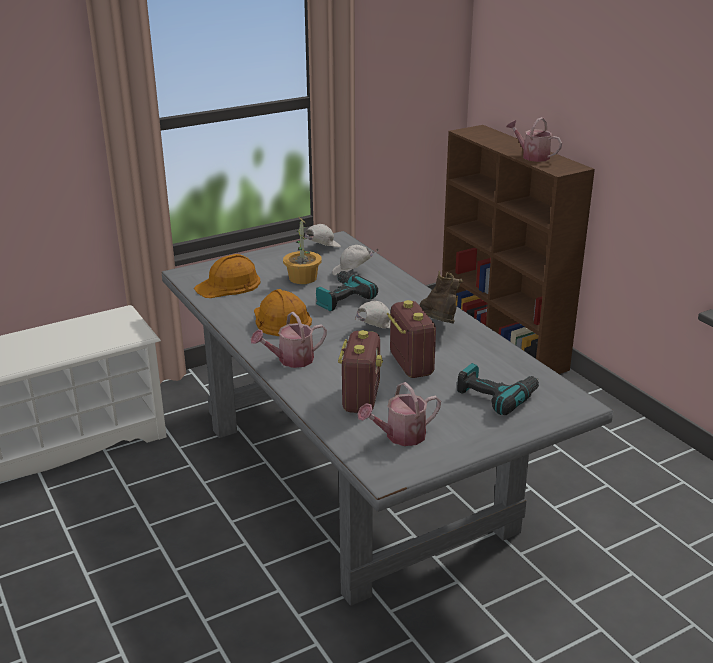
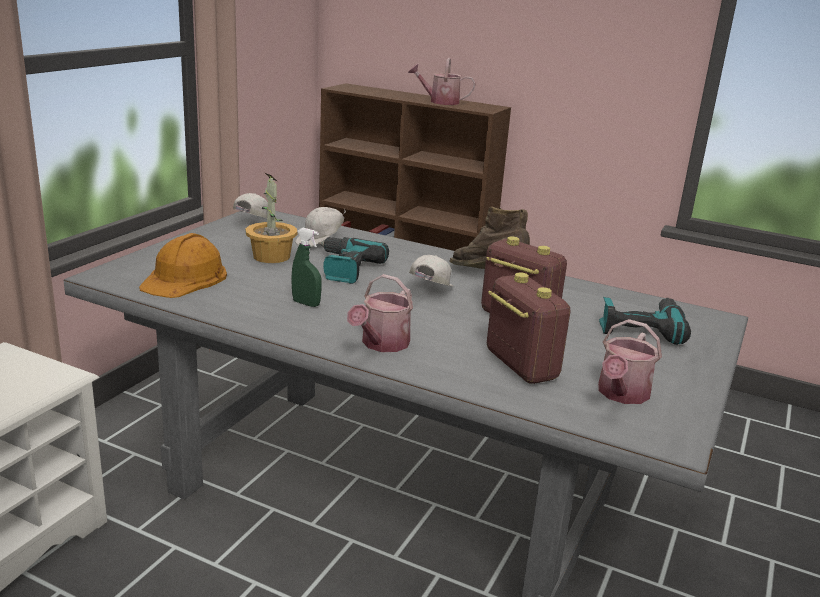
camera: 35 degrees left, 5 degrees down
(280, 320) = (306, 303): orange hard hat -> green spray bottle

